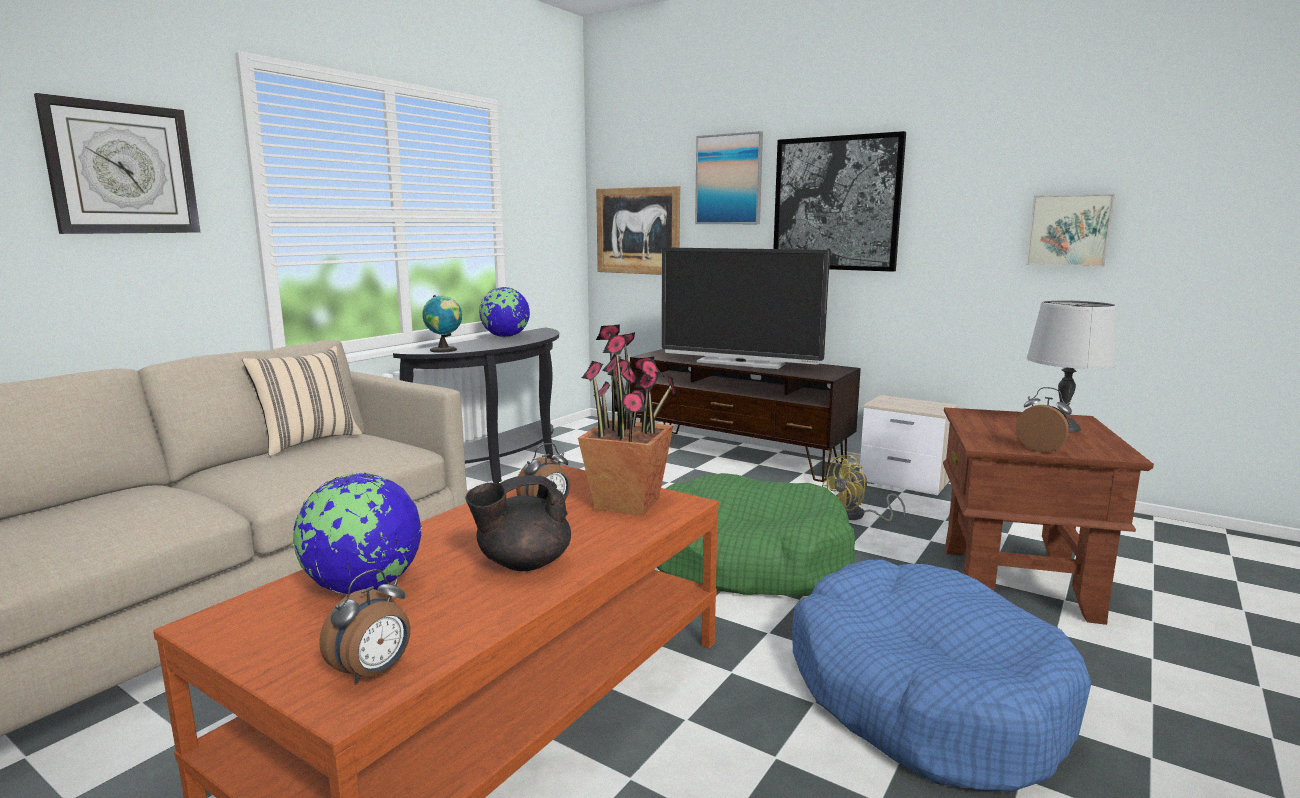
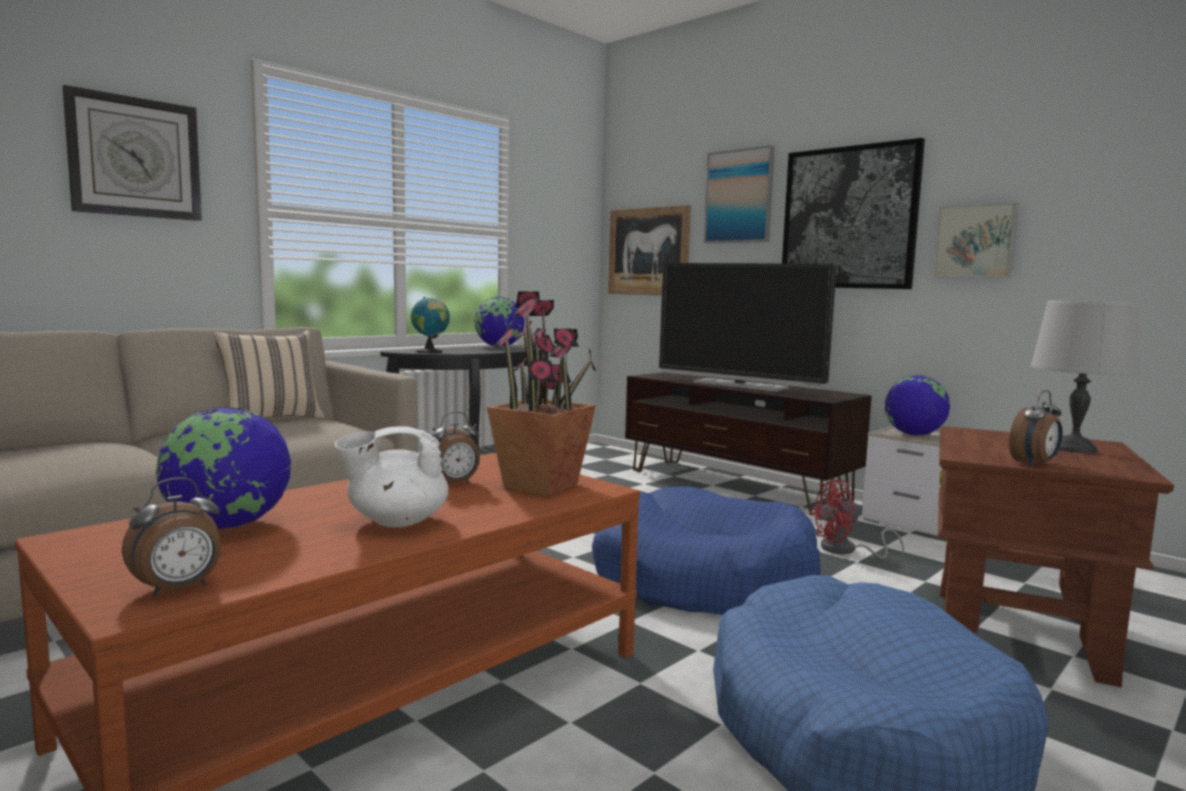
camera: 10 degrees right, 5 degrees down
(523, 563) = (396, 522): black teapot -> white teapot
(746, 560) = (703, 580): green dog bed -> blue dog bed
(856, 516) = (846, 550): yellow fan -> red fan
(903, 405) = (914, 435): none -> globe
(1041, 449) = (1034, 464): alarm clock -> alarm clock turned 90 degrees clockwise
(1069, 230) = (1111, 240): picture -> picture (975, 241)

